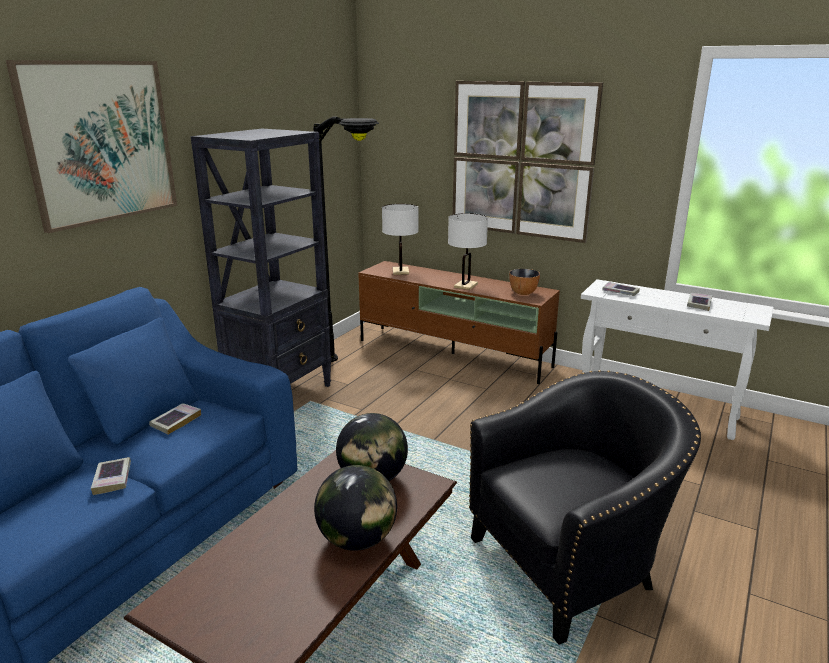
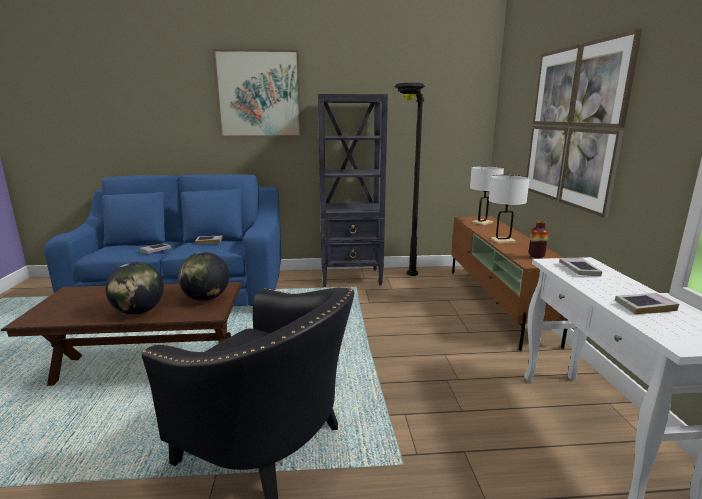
camera: 55 degrees right, 5 degrees down
(523, 293) = (536, 258): bowl -> vase

